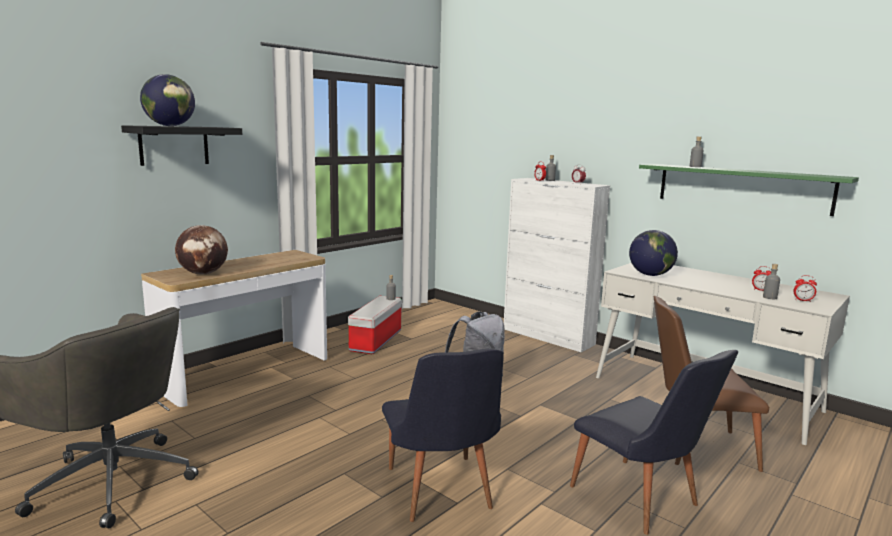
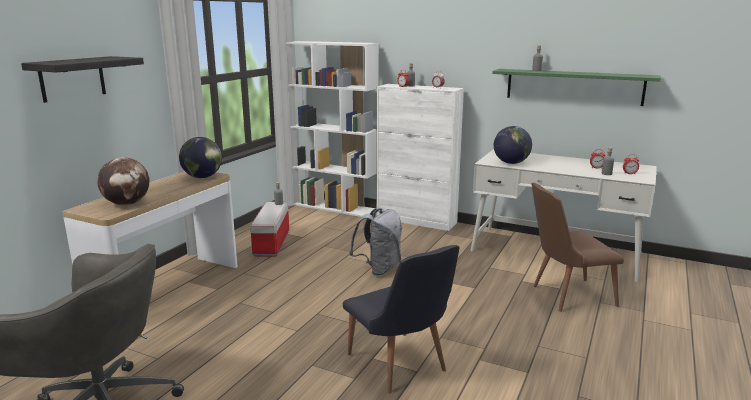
camera: 15 degrees left, 5 degrees up
(170, 126) = (72, 60): globe -> globe (202, 177)
(464, 313) = (335, 207): none -> white bookcase
(642, 502) = (549, 344): black chair -> none

